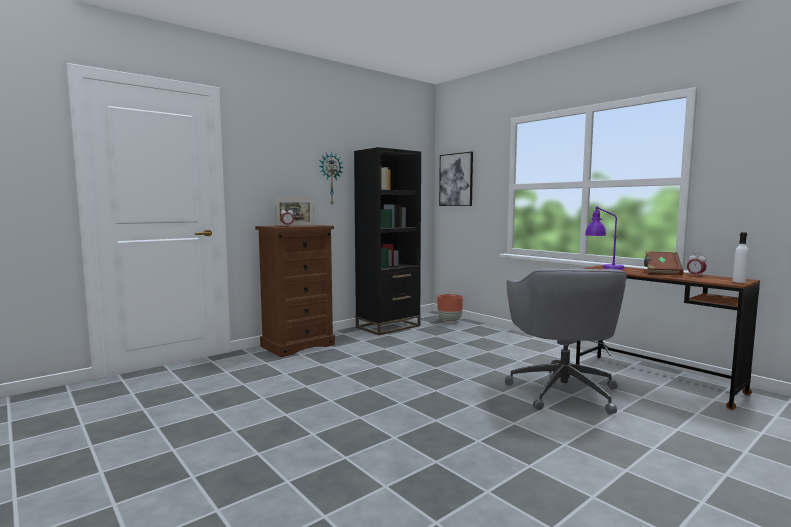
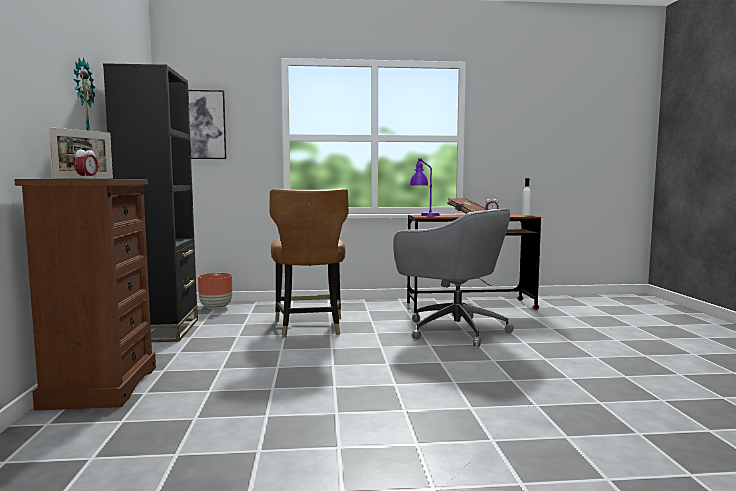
camera: 55 degrees left, 0 degrees up
(463, 350) = (309, 327): none -> brown chair

